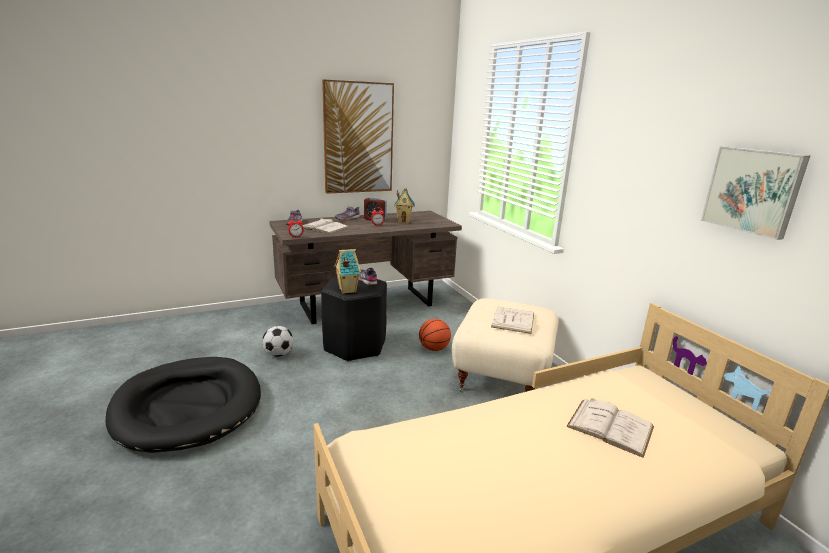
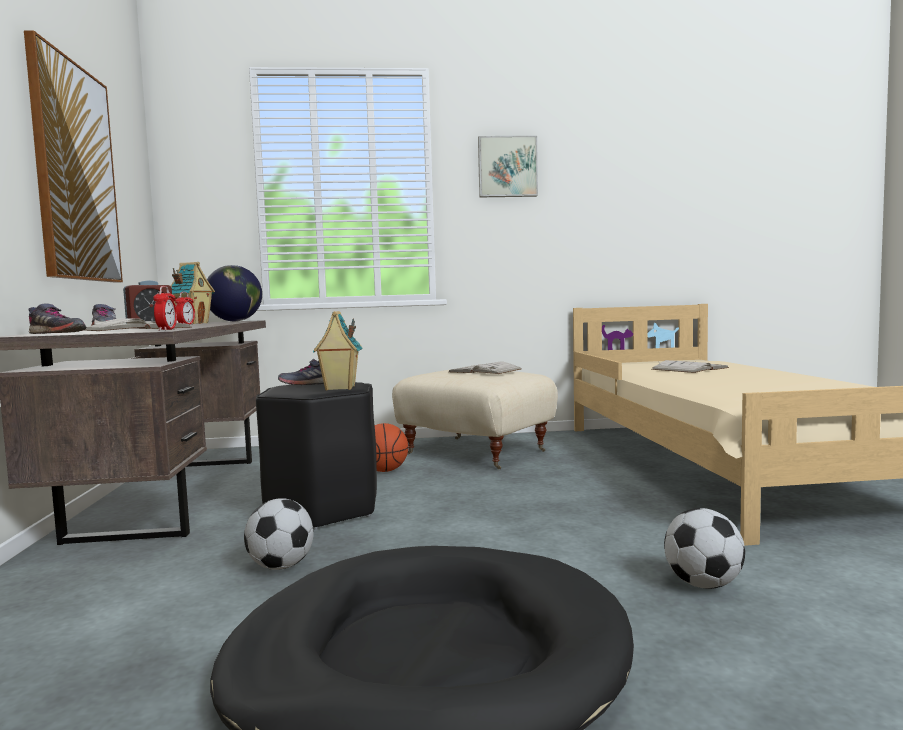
camera: 70 degrees left, 15 degrees down
(252, 490) = (703, 585): none -> football
(438, 223) = (235, 321): none -> globe
(753, 190) = (624, 194): picture -> picture (507, 167)

